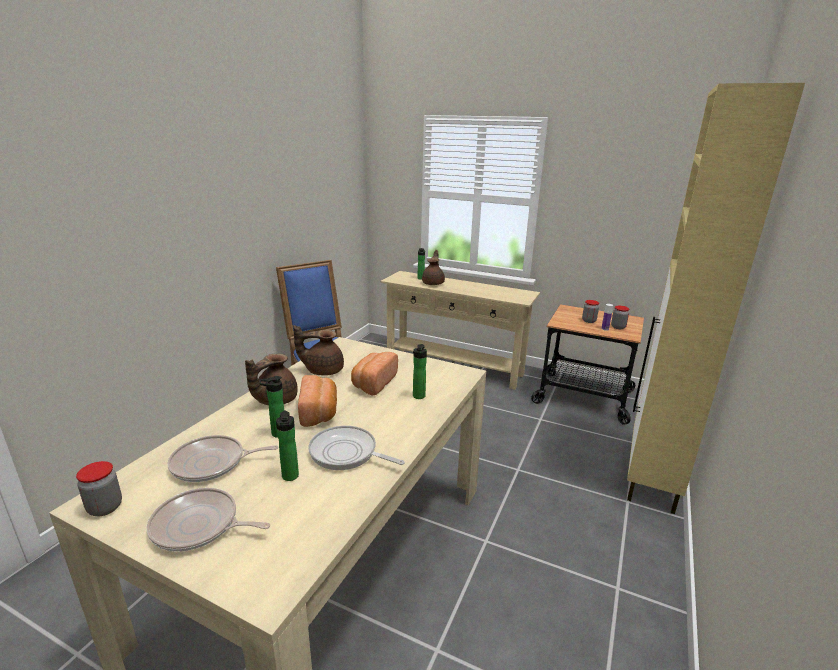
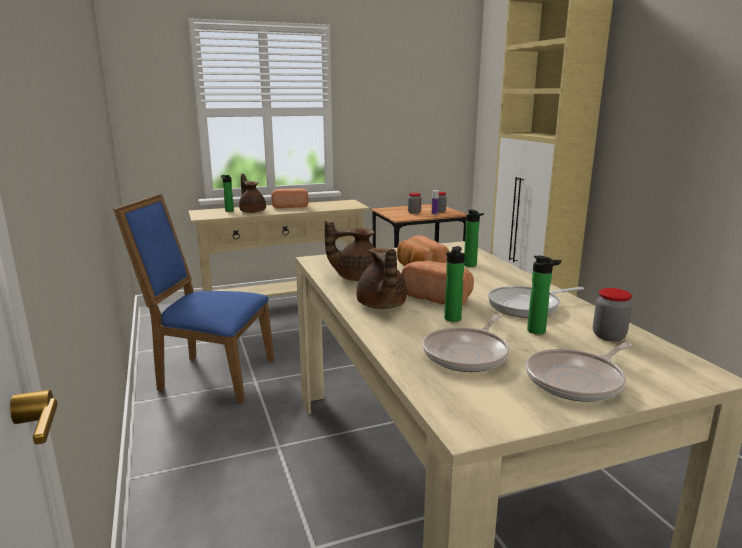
camera: 45 degrees left, 5 degrees down
(105, 507) = (487, 419): jar -> jar (608, 336)
(323, 370) = (356, 277): brown teapot -> brown teapot turned 45 degrees clockwise
(470, 285) = (290, 206): none -> bread

